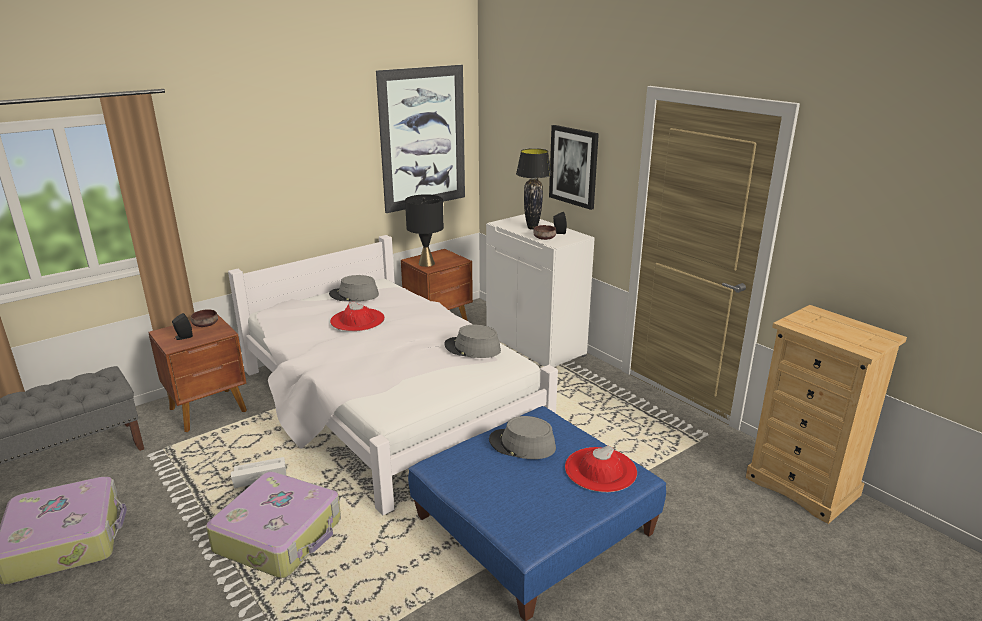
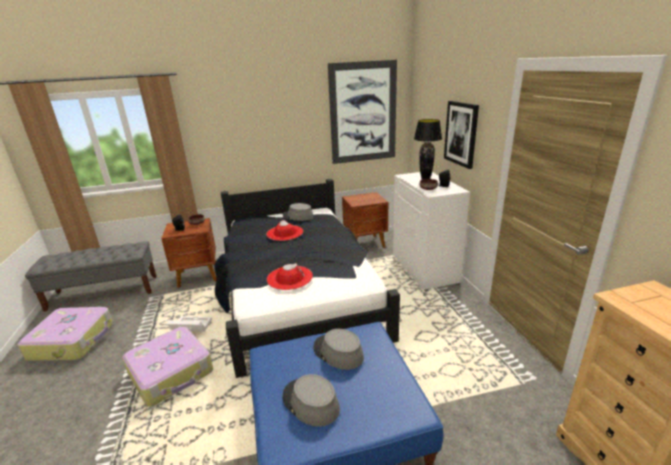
camera: 25 degrees right, 0 degrees up
(388, 403) = (298, 293): white bed -> black bed
(426, 263) = (356, 200): black table lamp -> none
(472, 348) = (343, 265): grey hat -> grey hat (310, 402)
(600, 469) = (387, 394): red hat -> red hat (289, 277)

